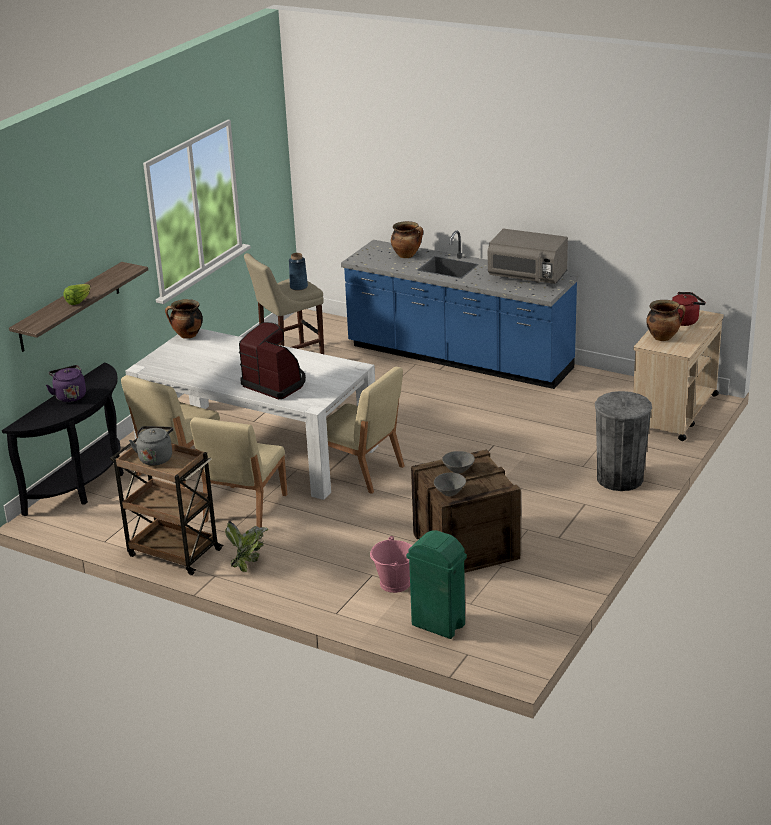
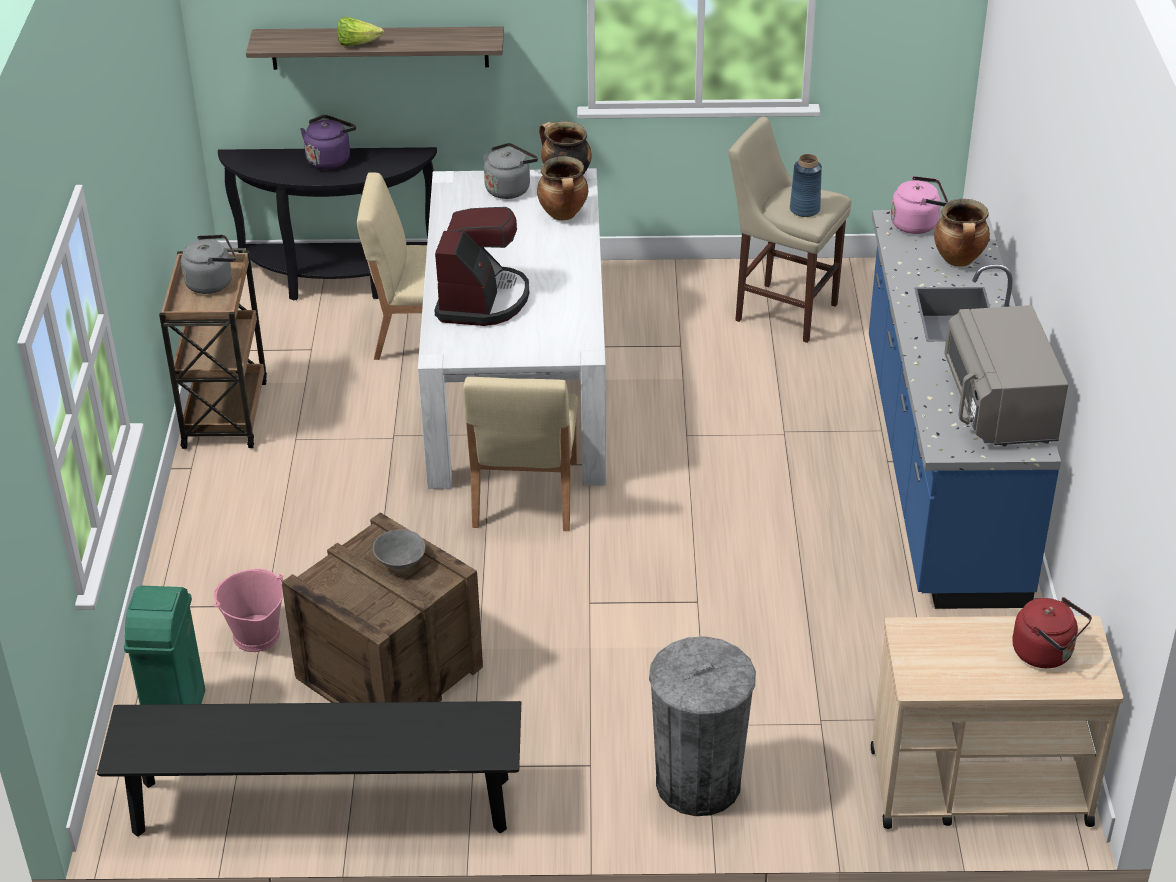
camera: 60 degrees right, 10 degrees up
(175, 353) = (509, 188): none -> grey kettle
(244, 508) = (361, 428): beige chair -> none
(248, 561) = (240, 482): potted plant -> none
(366, 256) = (917, 224): none -> pink kettle
(449, 493) = (330, 576): grey bowl -> none
(551, 590) = (322, 806): none -> black bench
(663, 337) = (952, 645): cooking pot -> cooking pot (563, 215)

